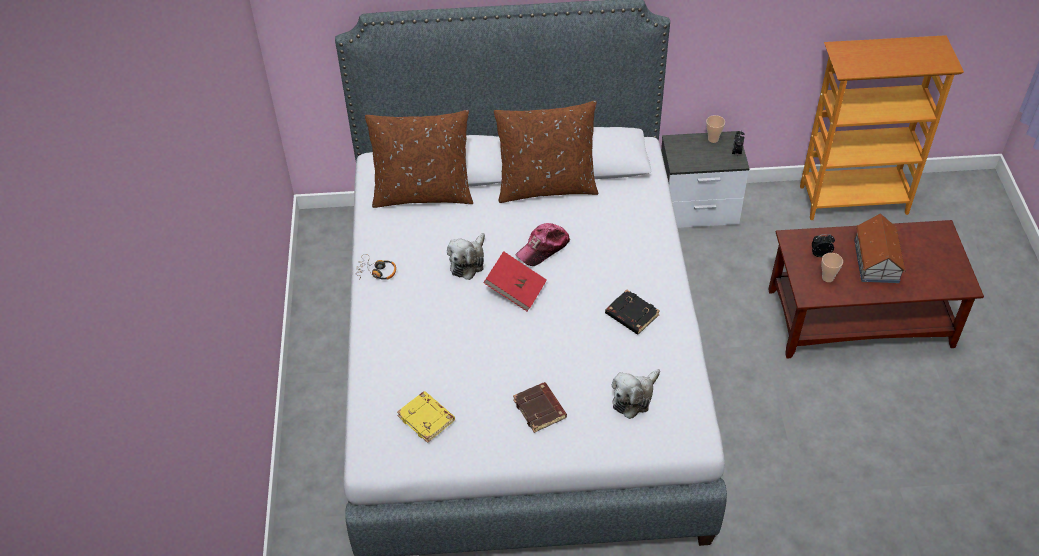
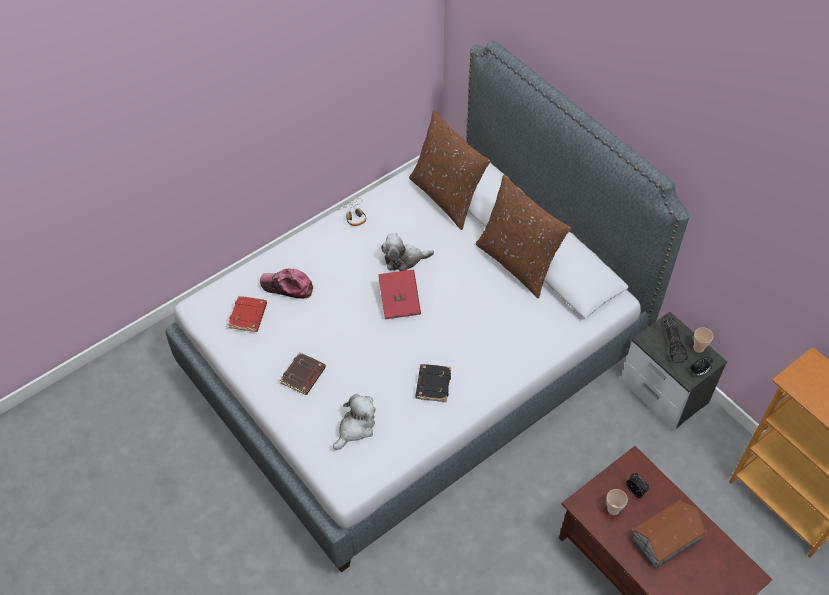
camera: 55 degrees right, 5 degrees up
(427, 419) = (248, 316): yellow book -> red book
(543, 248) = (453, 295): cap -> cap (287, 286)
(634, 397) = (355, 427): plush toy -> plush toy turned 120 degrees clockwise
(697, 151) = (674, 344): none -> flashlight

